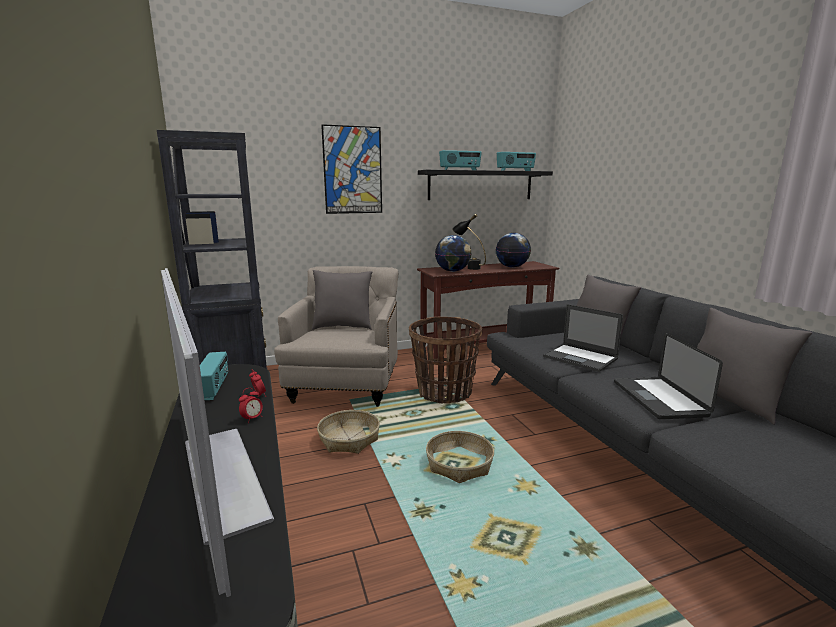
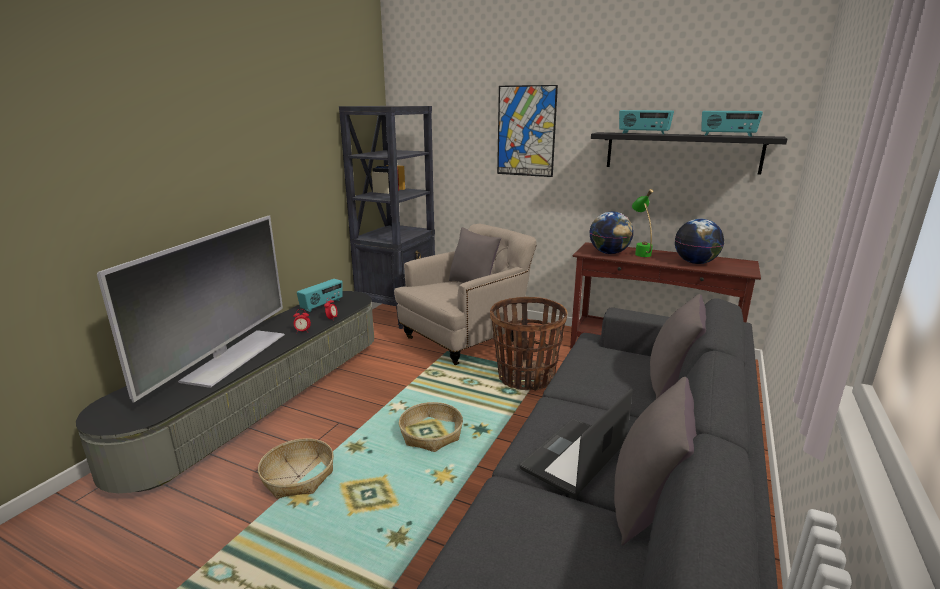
camera: 45 degrees right, 5 degrees up
(349, 439) = (398, 379): basket -> basket (298, 476)
(468, 267) = (640, 252): black table lamp -> green table lamp
(581, 358) = (602, 389): laptop -> none

